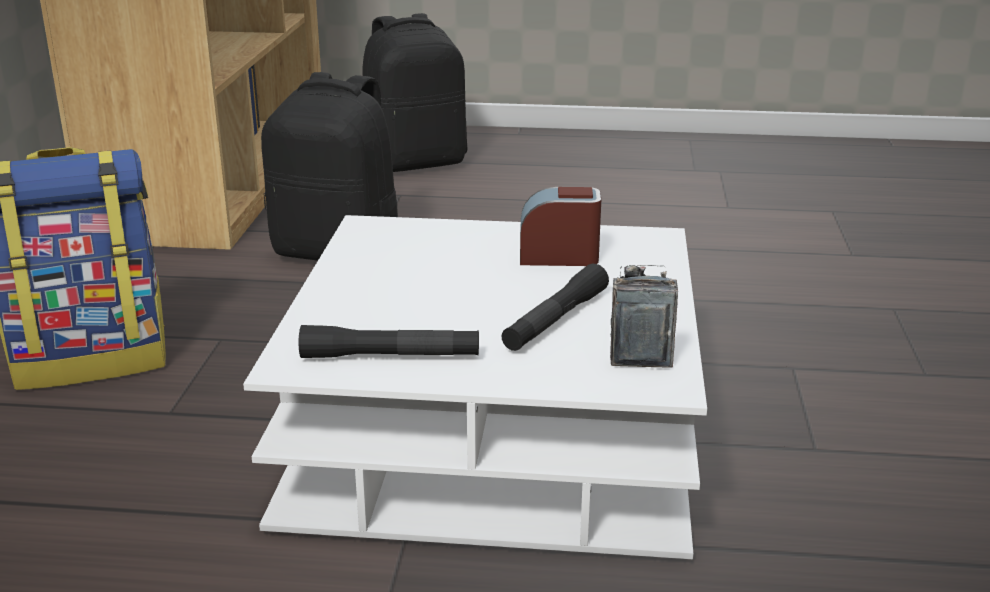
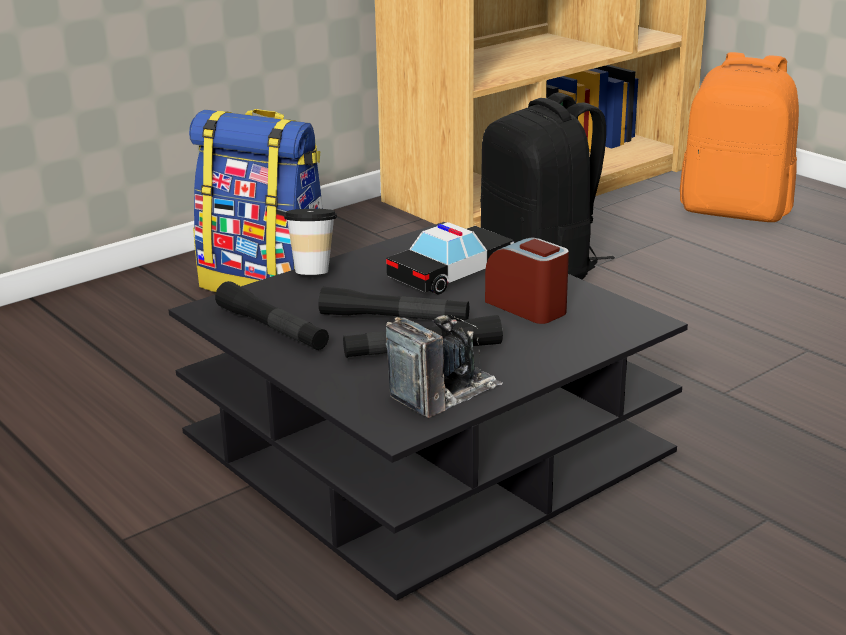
camera: 45 degrees right, 0 degrees up
(317, 294) = (313, 270): none -> cup
(415, 163) = (735, 211): black backpack -> orange backpack
(444, 253) = (451, 273): none -> toy car
(477, 305) = (394, 318): none -> black flashlight
(494, 432) = (425, 446): white coffee table -> black coffee table

